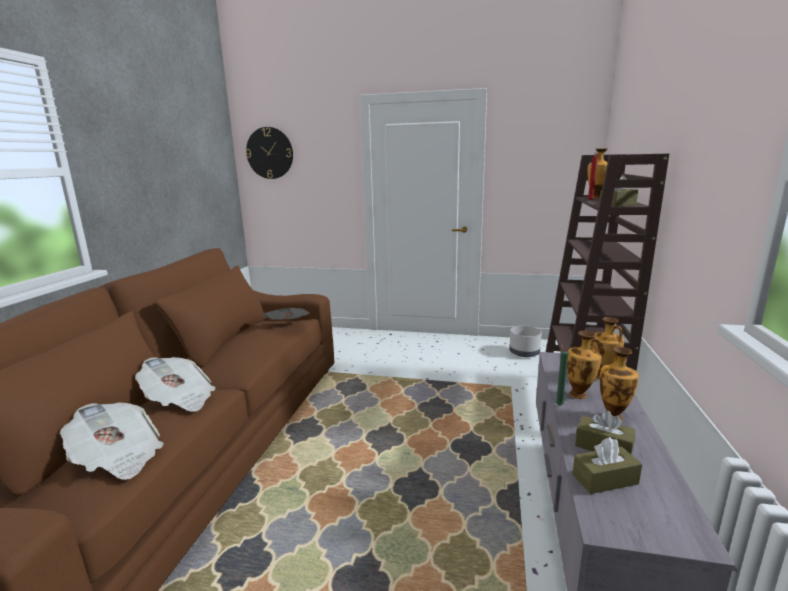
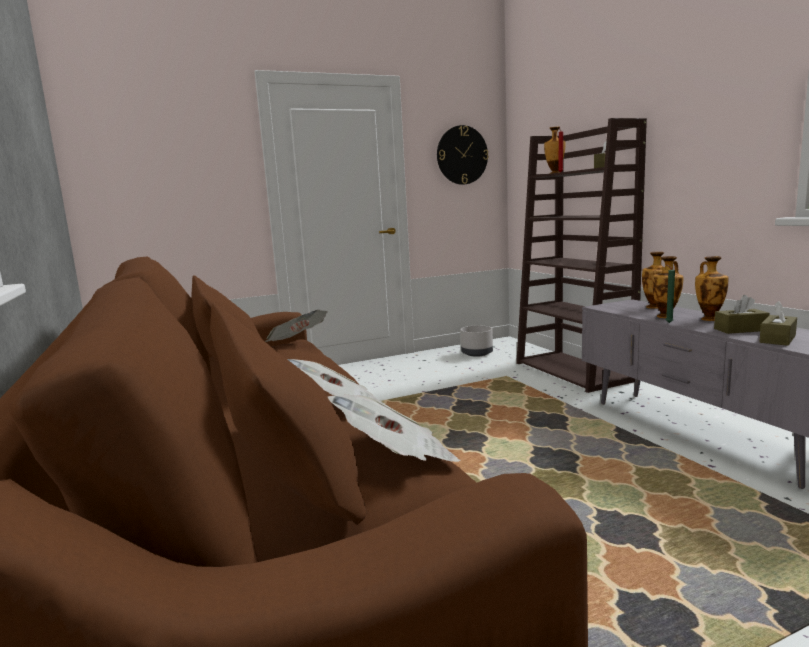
camera: 35 degrees left, 5 degrees down
(270, 153) = (120, 141): wall clock -> wall clock (462, 155)

